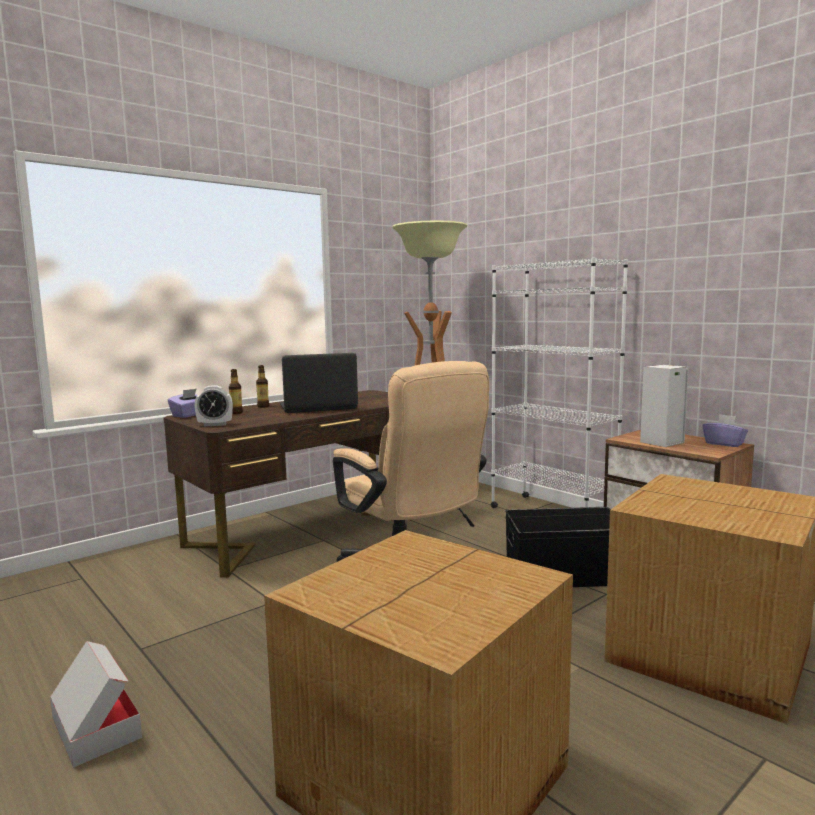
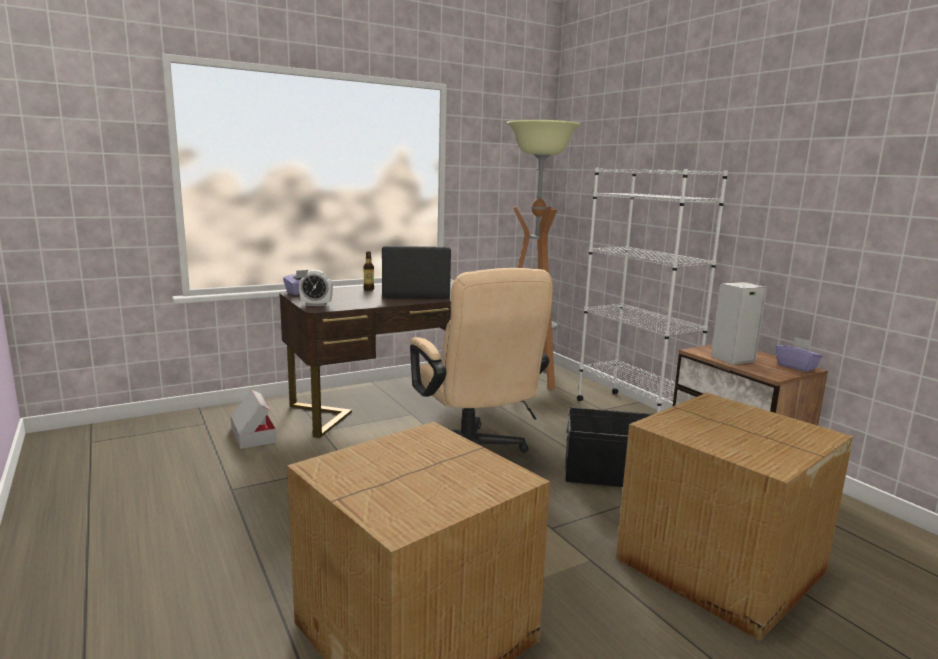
camera: 10 degrees right, 5 degrees up
(96, 727) = (179, 547): cardboard box -> cardboard box (253, 435)
(236, 413) = (342, 294): bottle -> none

